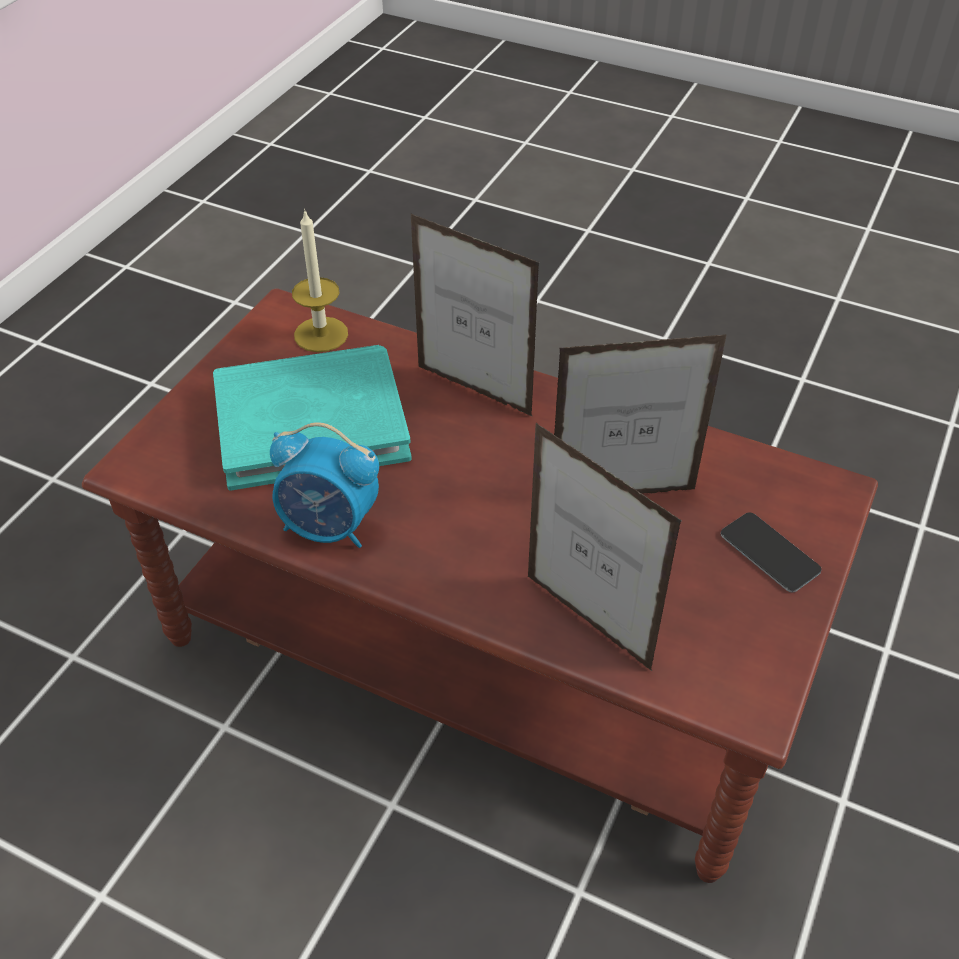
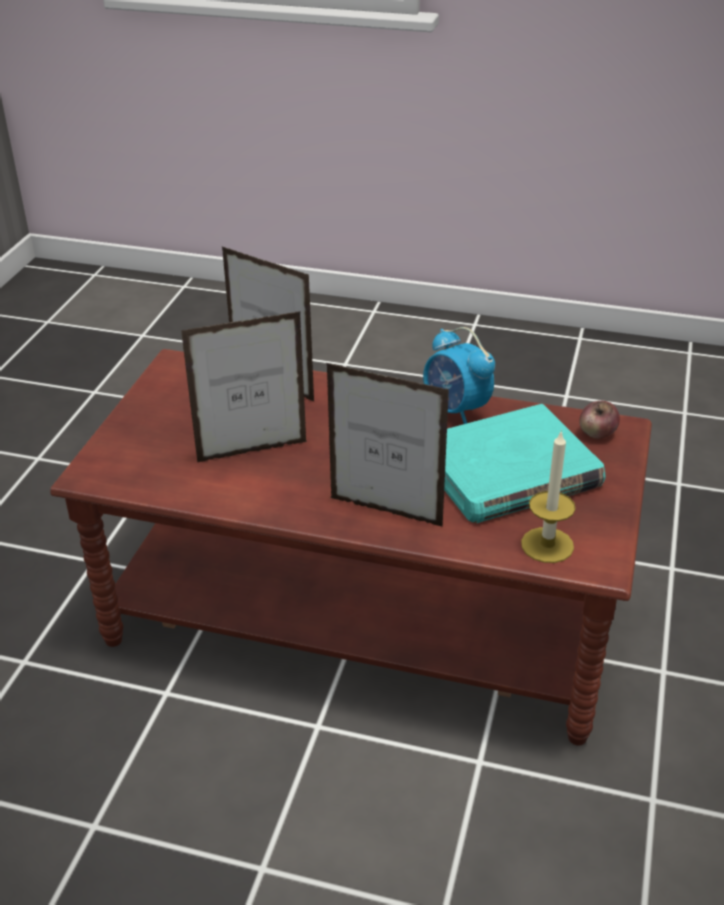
camera: 170 degrees right, 10 degrees down
(169, 461) = (597, 434): none -> apple
(330, 527) = (456, 410): alarm clock -> alarm clock turned 135 degrees counterclockwise
(769, 552) = (148, 431): phone -> none

